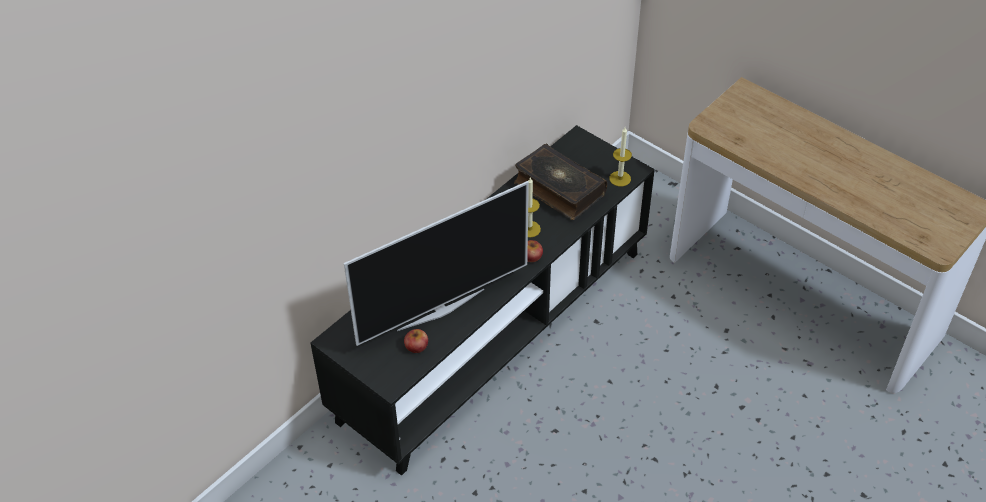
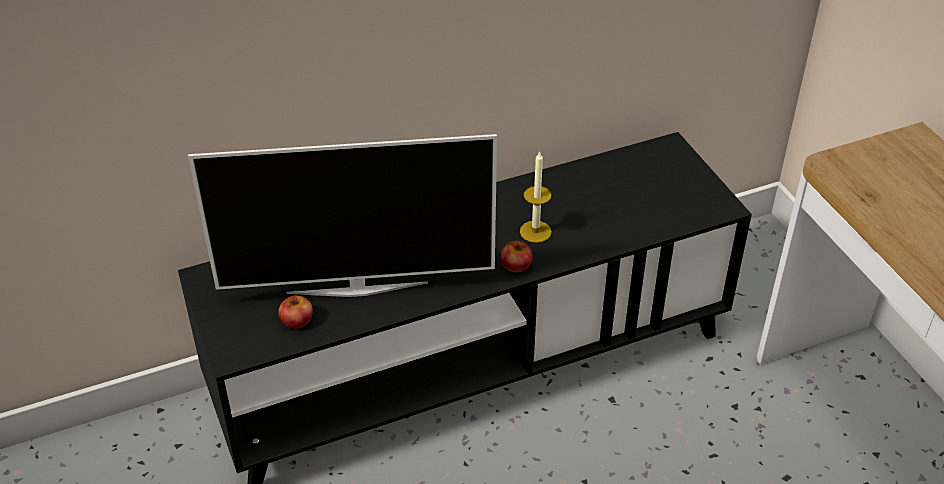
camera: 25 degrees right, 5 degrees down
(558, 189) = (604, 198): book -> none
(620, 178) = (696, 210): candle -> none

